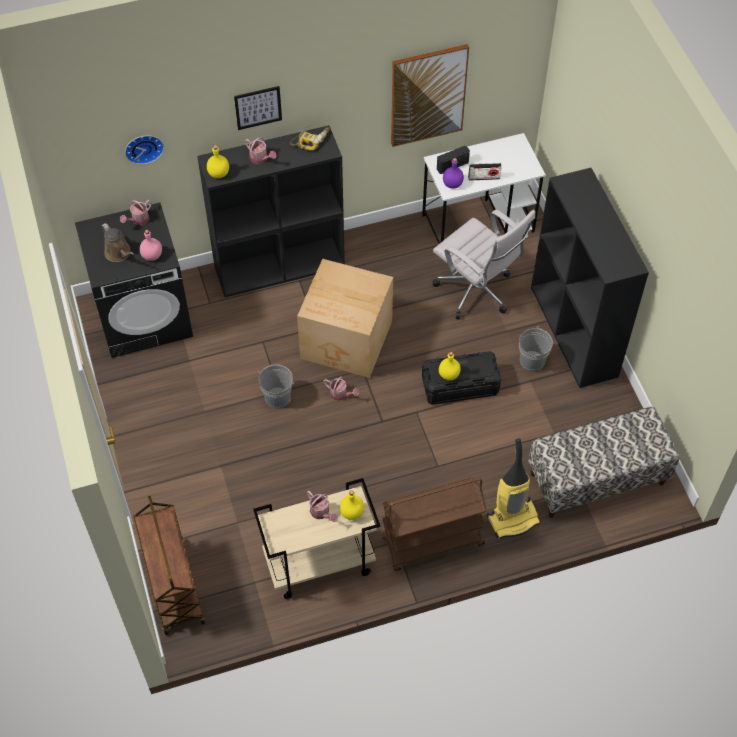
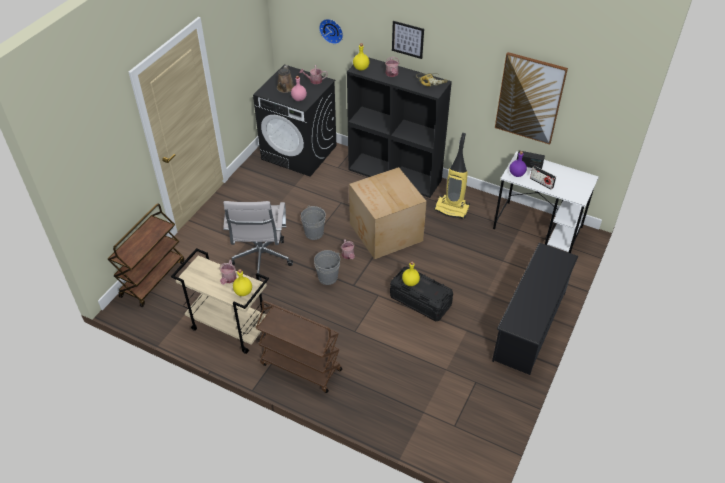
camera: 45 degrees right, 10 degrees down
(477, 292) = (492, 261): white office chair -> white office chair (261, 260)
(513, 519) = (361, 395): vacuum cleaner -> vacuum cleaner (452, 208)
(532, 361) = (481, 321): grey bucket -> grey bucket (327, 277)
(575, 332) = (530, 325): black bookcase -> black shoe rack
(596, 479) = (441, 417): bench -> none

